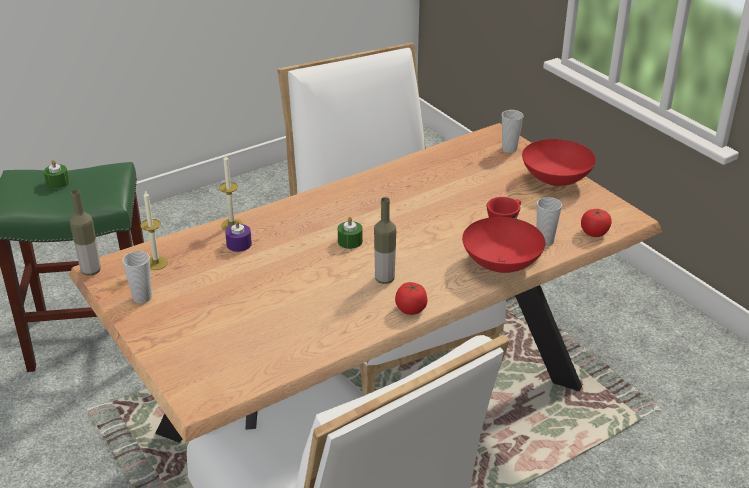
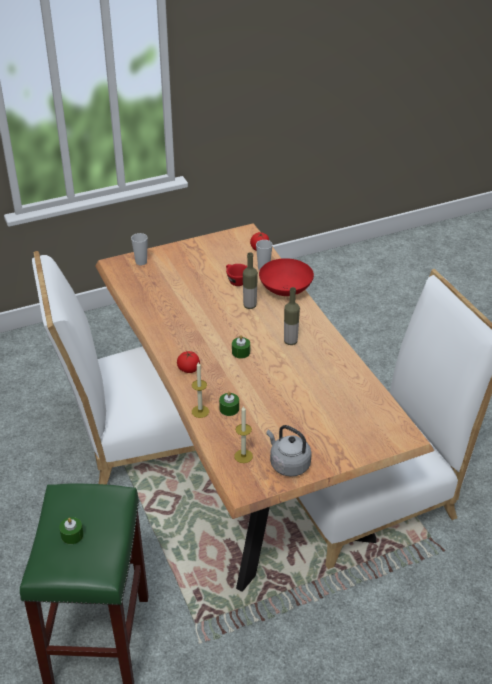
camera: 80 degrees left, 5 degrees up
(91, 271) = (245, 495): bottle -> bottle (250, 305)
(142, 297) = (288, 464): cup -> grey kettle
(239, 244) = (229, 409): purple candle -> green candle
(411, 309) = (326, 334): tomato -> tomato (189, 369)
(555, 180) = (192, 251): red bowl -> none

